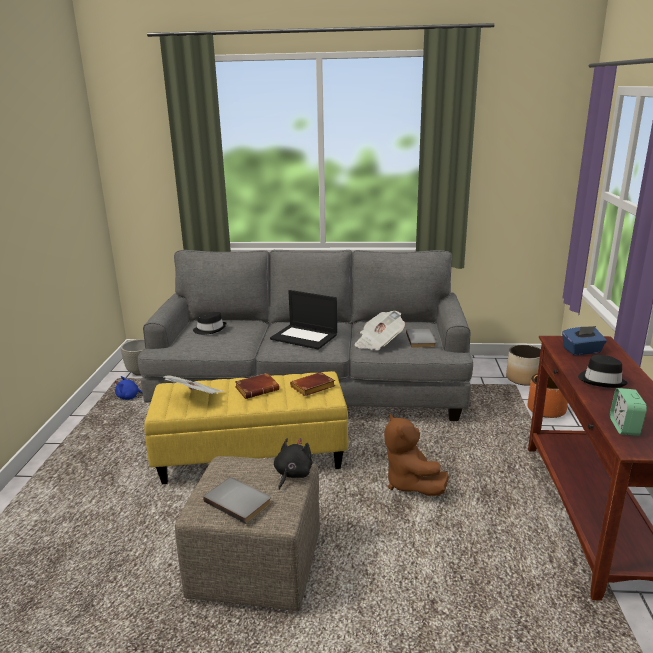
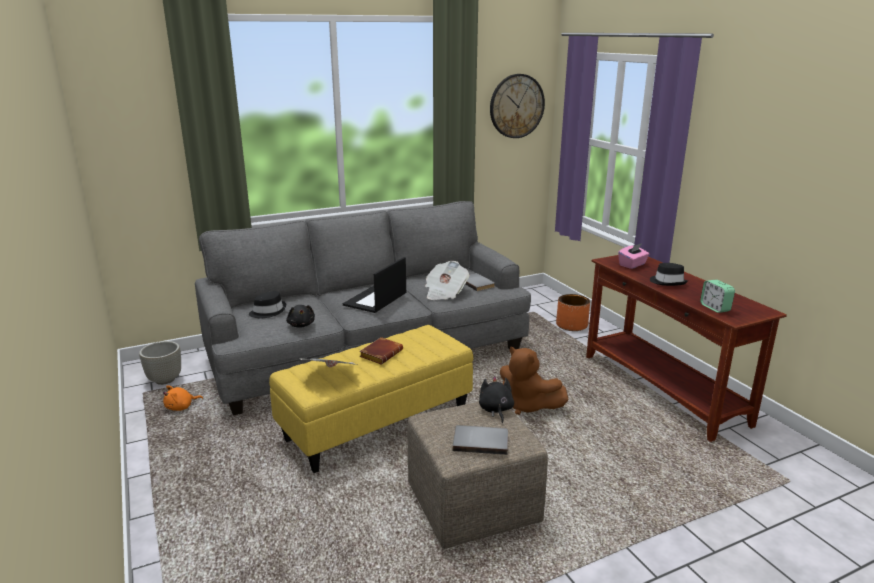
camera: 30 degrees left, 0 degrees up
(130, 397) = (181, 407): blue plush toy -> orange plush toy
(220, 346) = (301, 325): none -> black plush toy
(305, 337) = (375, 300): laptop -> laptop turned 120 degrees clockwise
(312, 388) = (429, 342): brown book -> none
(523, 378) = (534, 306): planter -> none
(531, 150) = (516, 106): none -> wall clock
(582, 351) = (632, 265): blue tissue box -> pink tissue box

